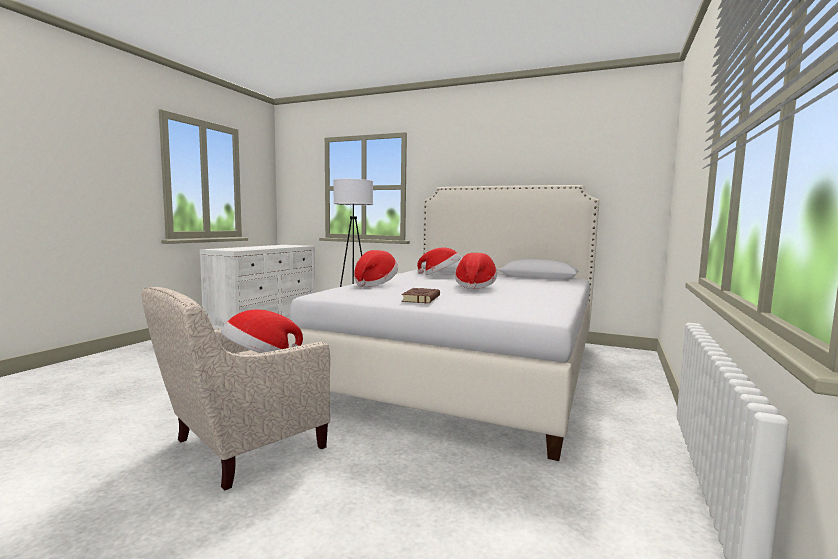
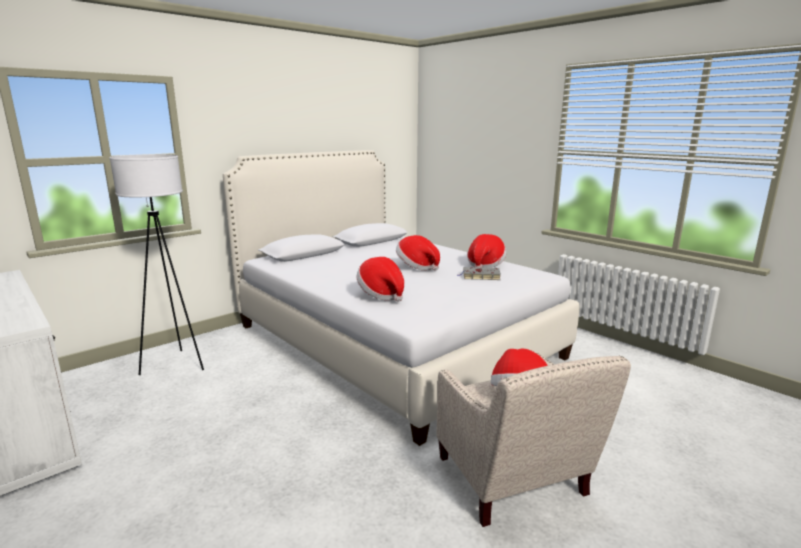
camera: 65 degrees left, 10 degrees up
(421, 299) = (470, 292): brown book -> none
(440, 275) = (325, 263): hat -> hat (485, 265)
(482, 299) = (480, 276): none -> grey book

